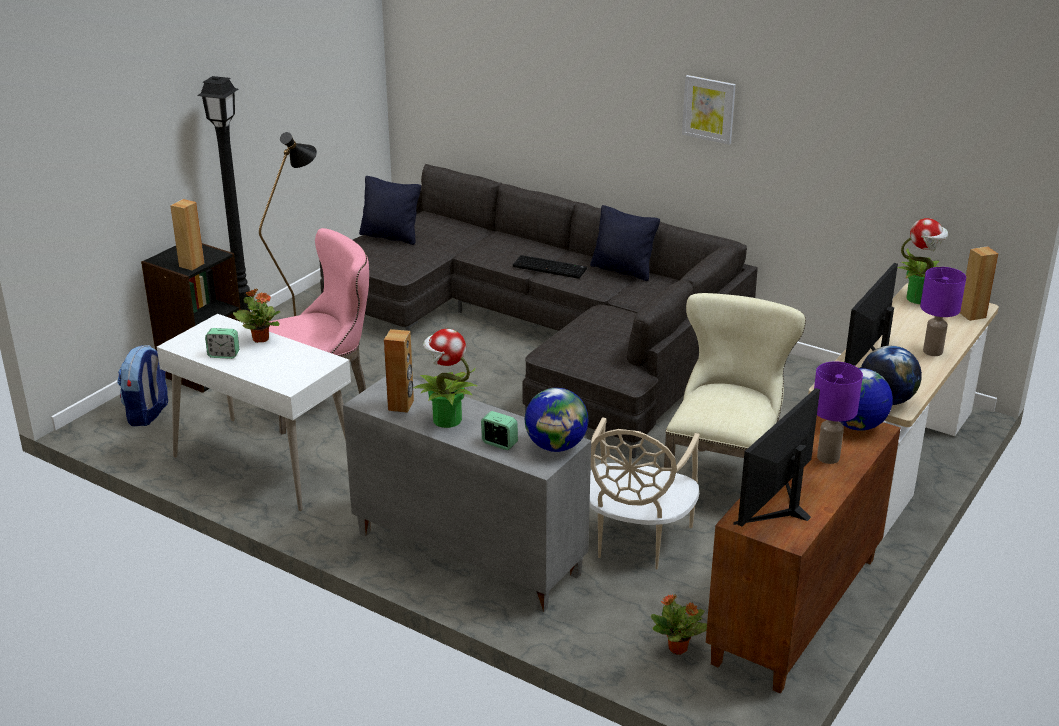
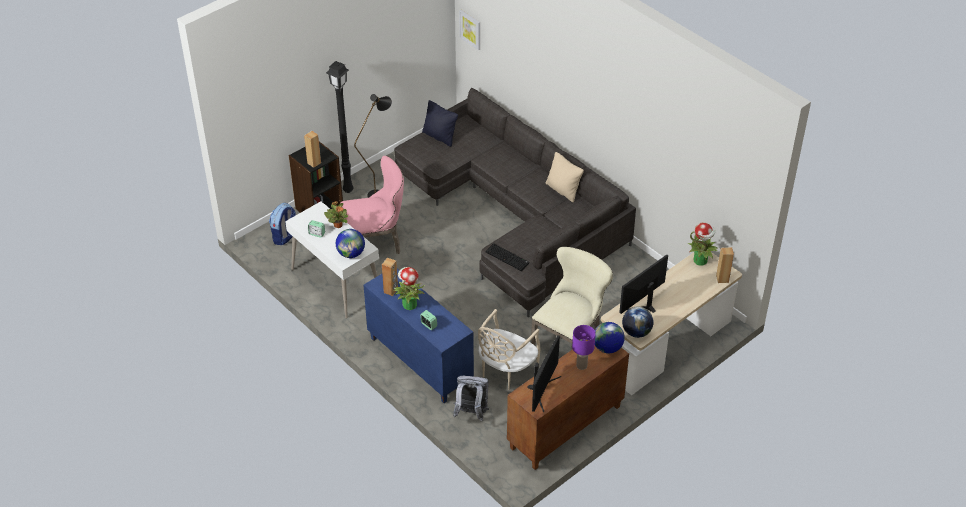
camera: 15 degrees right, 15 degrees up
(466, 554) = (419, 361): grey cabinet -> blue cabinet
(550, 268) = (522, 181): keyboard -> keyboard (508, 257)
(556, 446) = (455, 332): globe -> globe (351, 253)
(605, 619) = (471, 413): none -> grey backpack
(623, 270) = (563, 190): black pillow -> beige pillow
(678, 649) = (498, 436): potted plant -> none
(709, 109) = (615, 118): picture -> picture (470, 29)
(779, 507) = (542, 390): monitor -> monitor turned 150 degrees clockwise
(933, 351) = (682, 302): purple table lamp -> none

